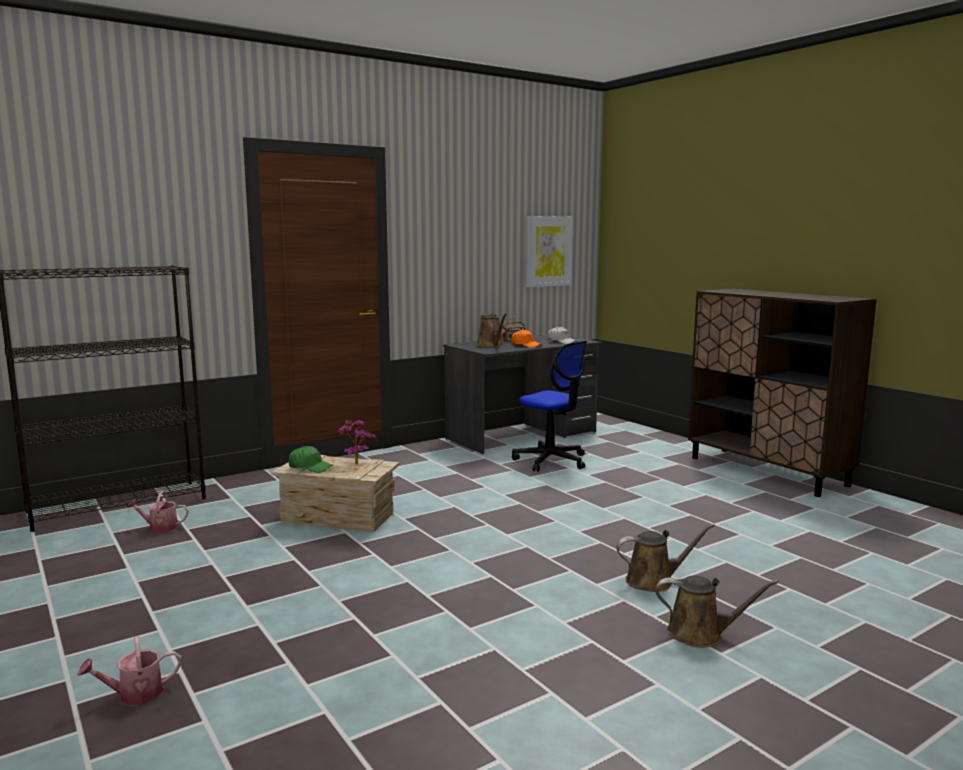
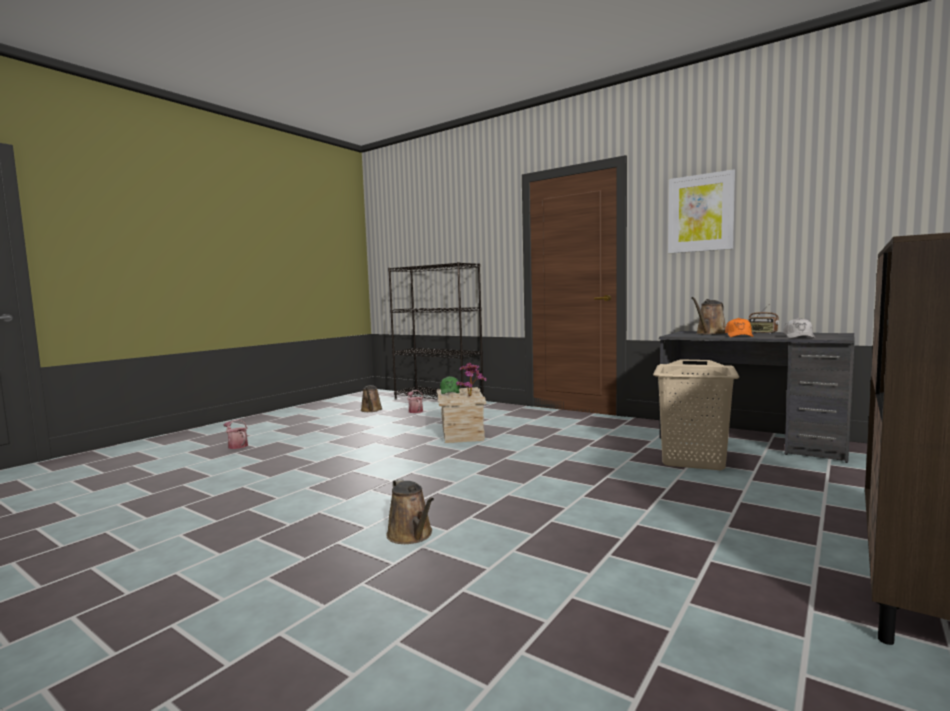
camera: 70 degrees right, 5 degrees down
(548, 251) = (845, 229): picture -> picture (700, 213)
(551, 460) = (692, 460): office chair -> beige laundry basket
(700, 634) = (303, 565): brown watering can -> brown watering can (371, 410)

